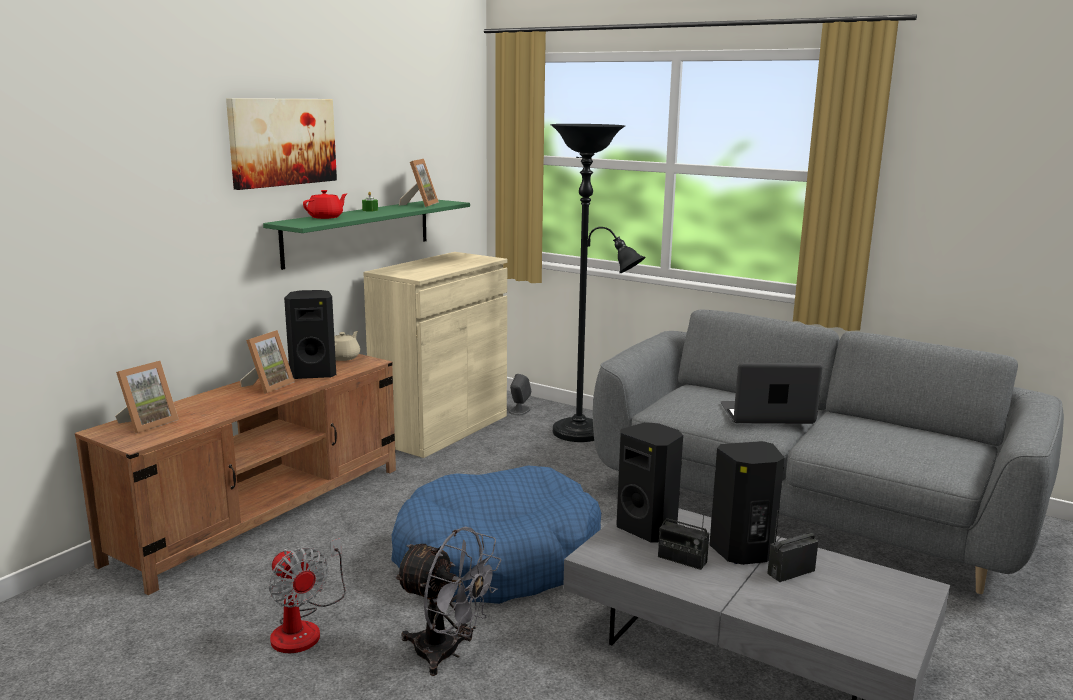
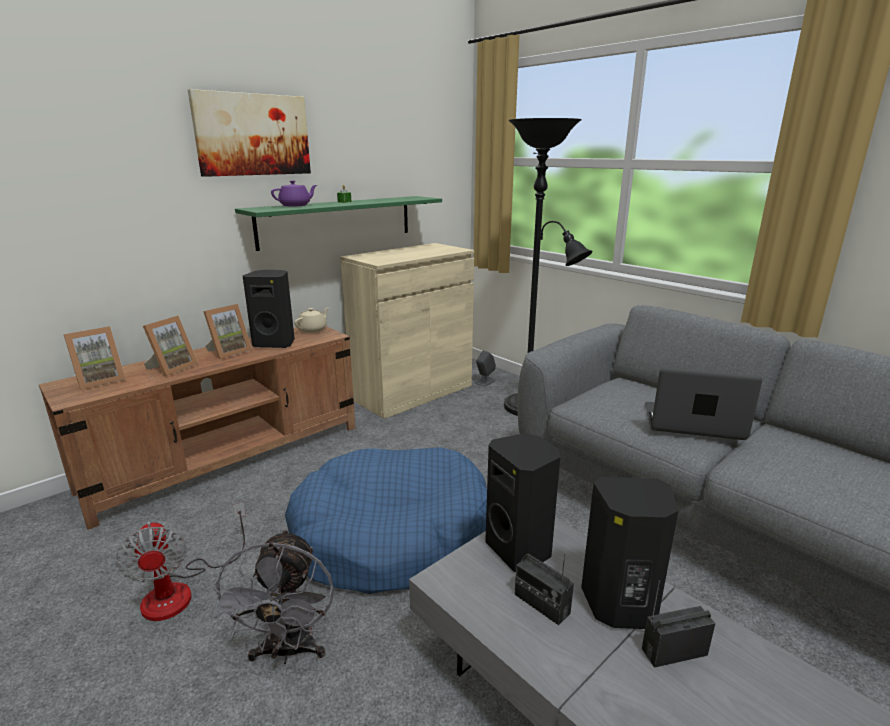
camera: 15 degrees right, 5 degrees up
(326, 217) = (295, 205): red teapot -> purple teapot
(420, 204) = (395, 199): picture frame -> picture frame (172, 368)
(447, 653) = (288, 652): grey fan -> grey fan turned 45 degrees clockwise

